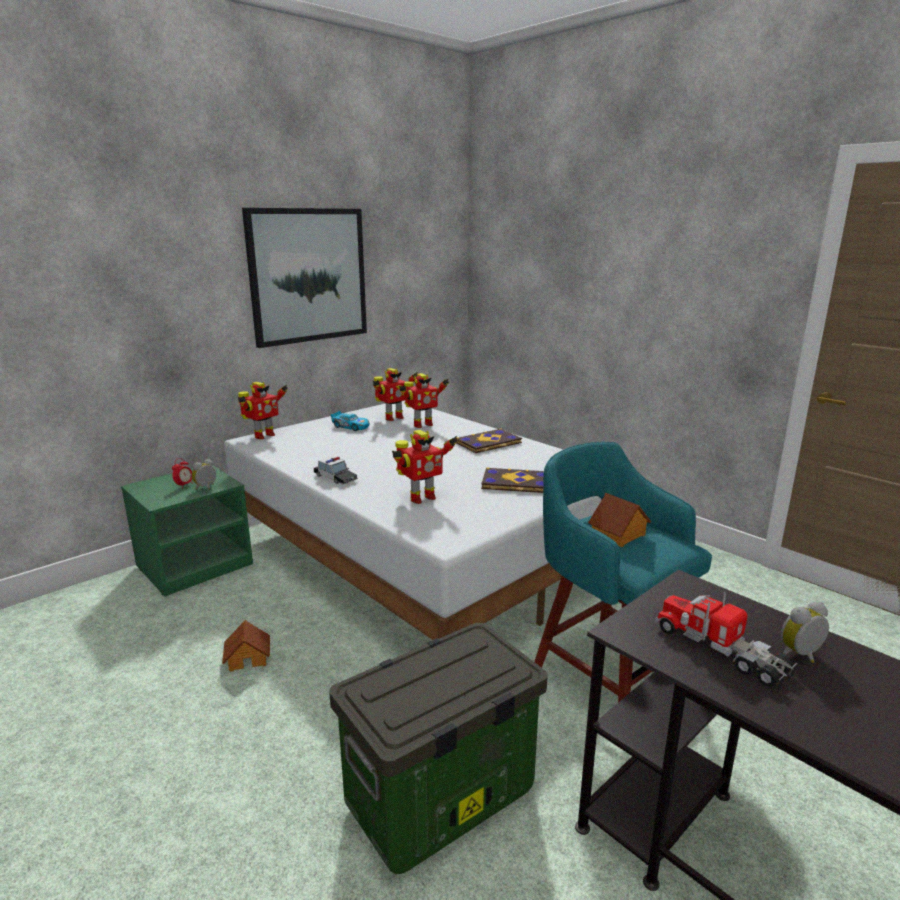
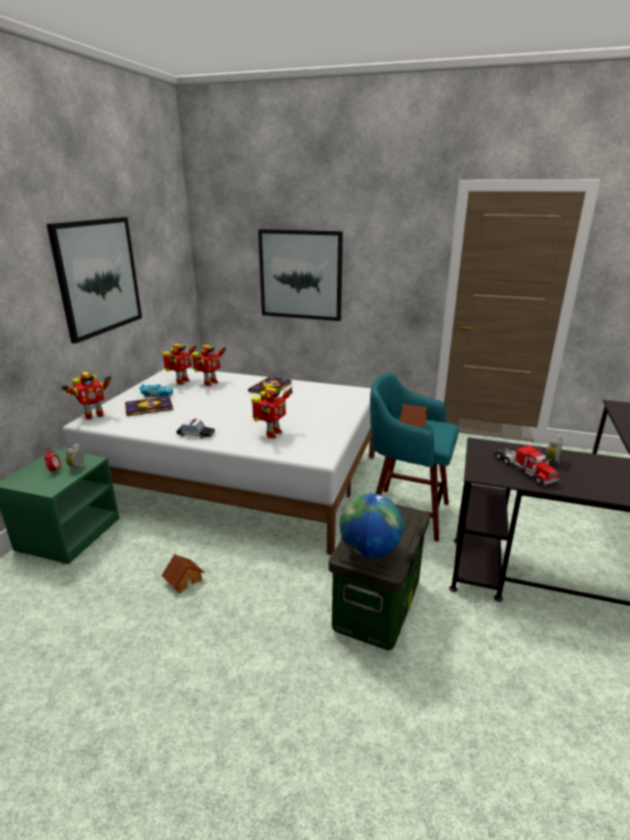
camera: 30 degrees left, 5 degrees up
(263, 436) = (93, 415): toy robot -> toy robot turned 45 degrees clockwise
(394, 695) = (369, 550): none -> globe
(516, 483) = (318, 410): book -> book (149, 407)
(588, 297) = (300, 275): none -> picture
(721, 650) = (523, 469): toy truck -> toy truck turned 135 degrees counterclockwise

